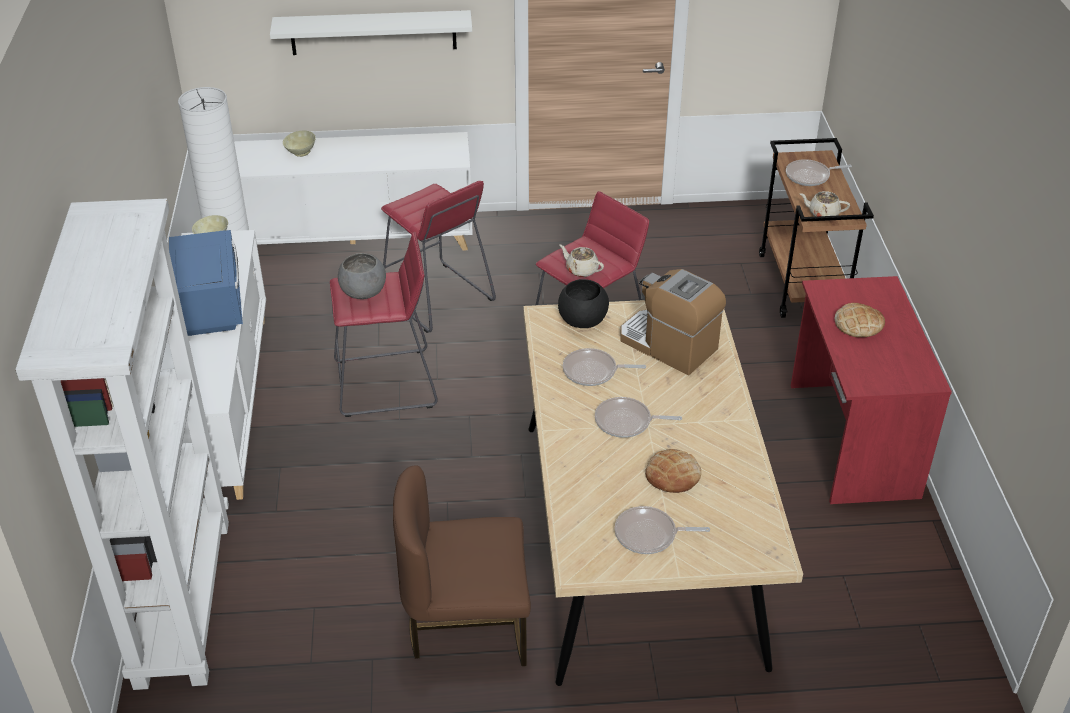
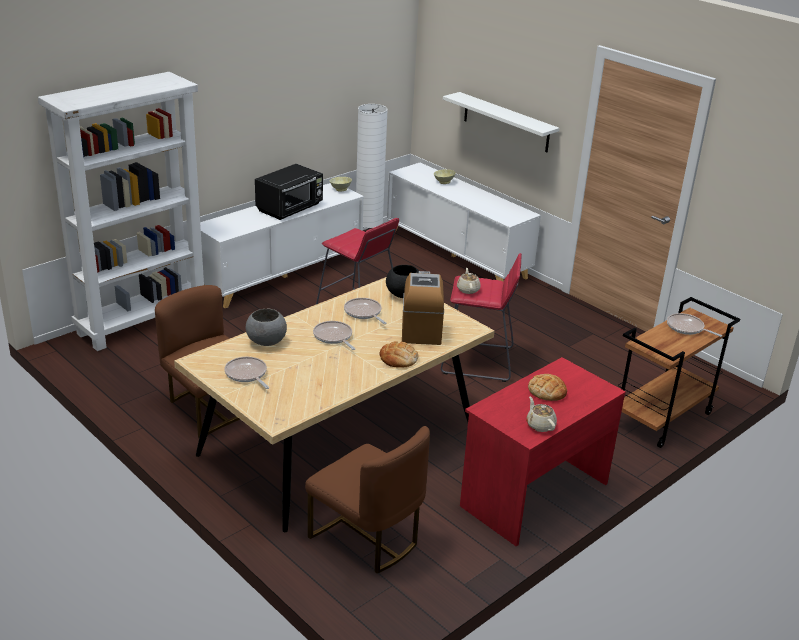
camera: 50 degrees right, 10 degrees down
(211, 306) = (290, 208): blue microwave -> black microwave
(363, 293) = (353, 239): grey bowl -> grey bowl (266, 342)
(437, 298) = (447, 297): red stool -> none
(672, 475) = (306, 366): bread -> bread (398, 358)
(822, 213) = (653, 345): beige teapot -> beige teapot (540, 425)
(830, 605) = (367, 538): none -> brown chair

